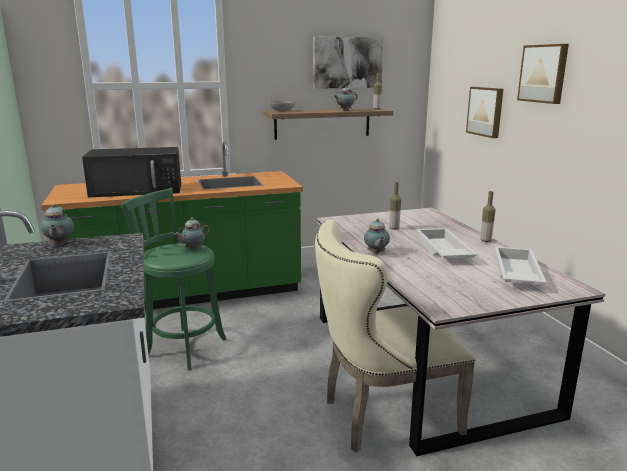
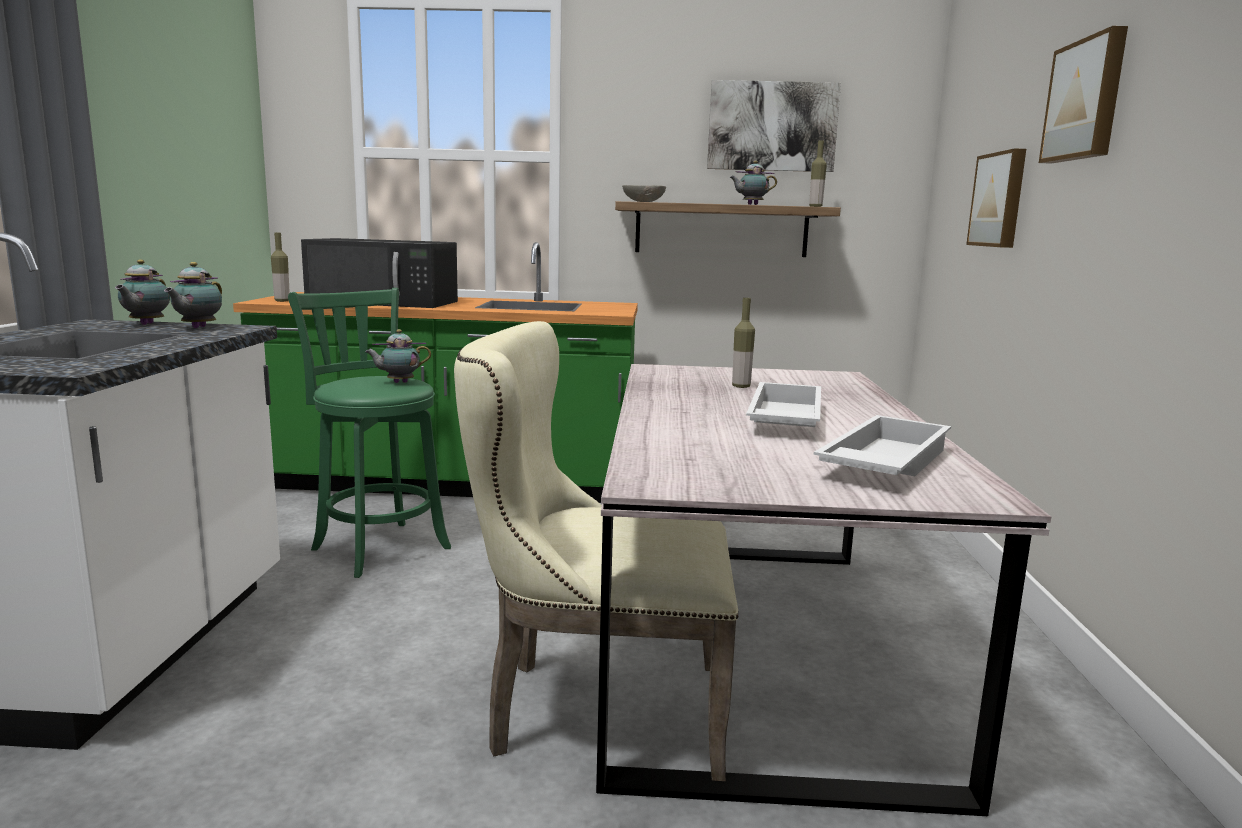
camera: 20 degrees right, 5 degrees down
(376, 253) = (652, 408): teapot -> teapot (197, 327)
(485, 241) = (895, 417): bottle -> bottle (282, 301)

